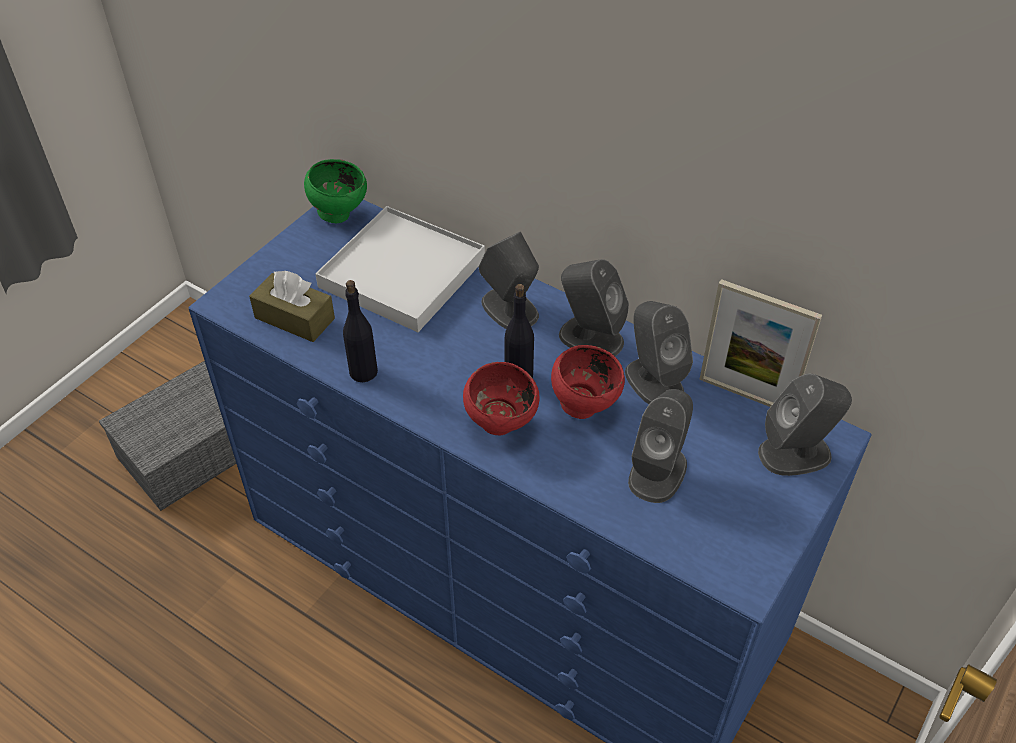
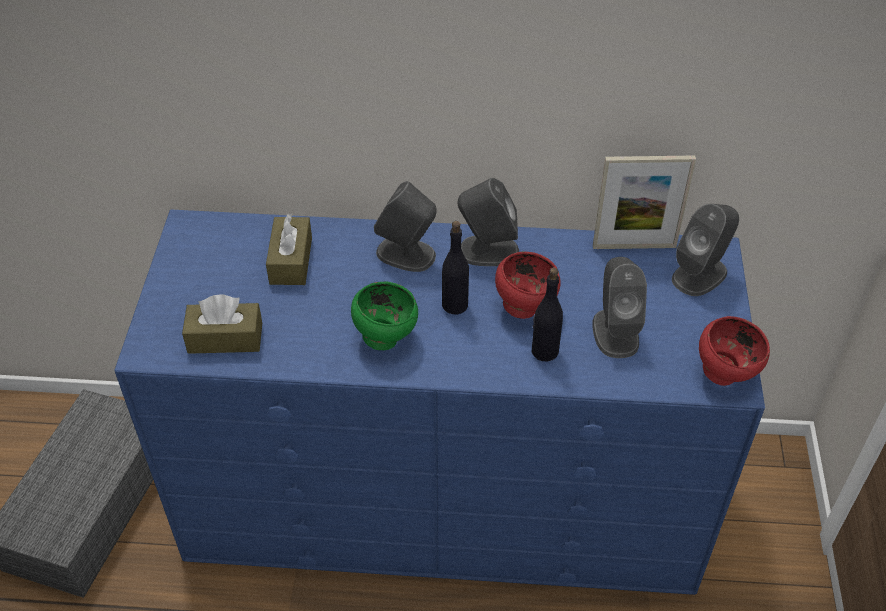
camera: 30 degrees left, 0 degrees up
(339, 214) = (193, 232): green bowl -> green bowl (385, 337)
(363, 371) = (323, 357): black bottle -> black bottle (544, 351)
(402, 273) = (291, 261): white tray -> brown tissue box
(502, 424) = (472, 349): red bowl -> red bowl (725, 374)
(653, 381) = (561, 265): grey speaker -> none

